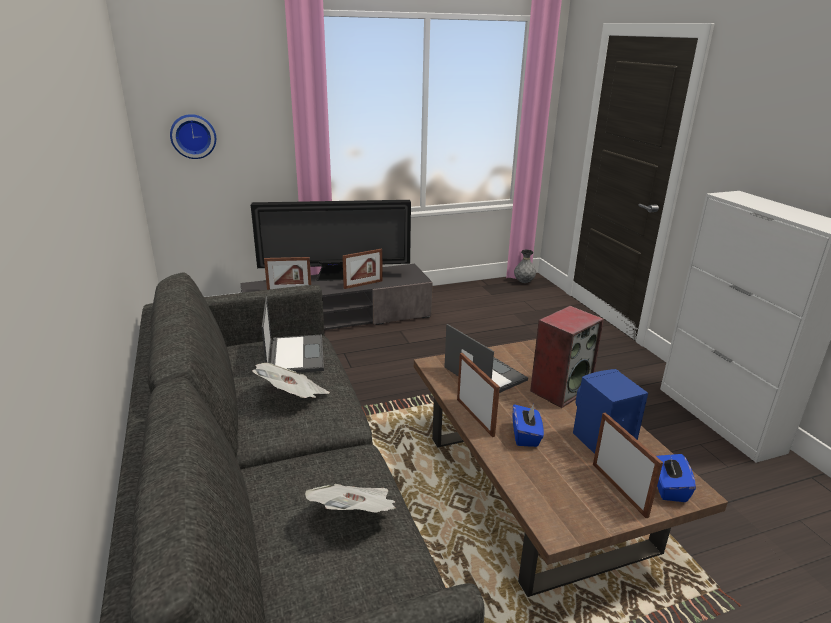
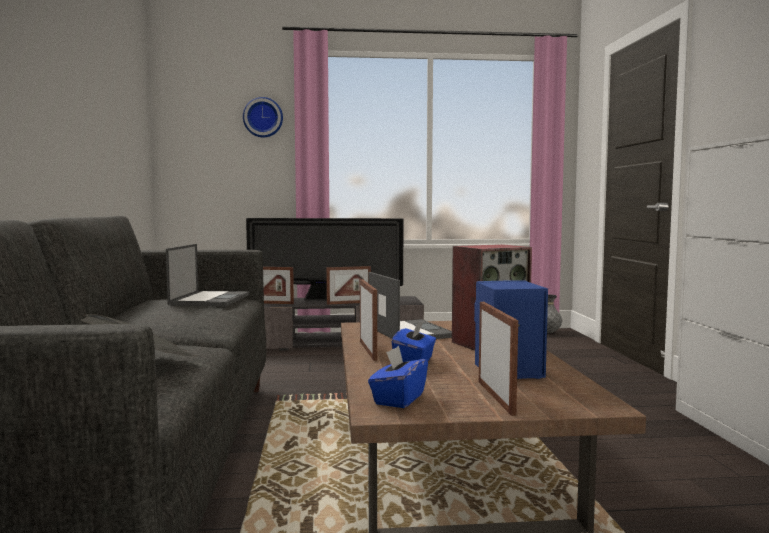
camera: 15 degrees right, 20 degrees down
(193, 136) = (205, 157): wall clock -> wall clock (263, 117)
(293, 397) = (175, 314): newspaper -> none
(668, 488) = (566, 401): blue tissue box -> blue tissue box (398, 399)

